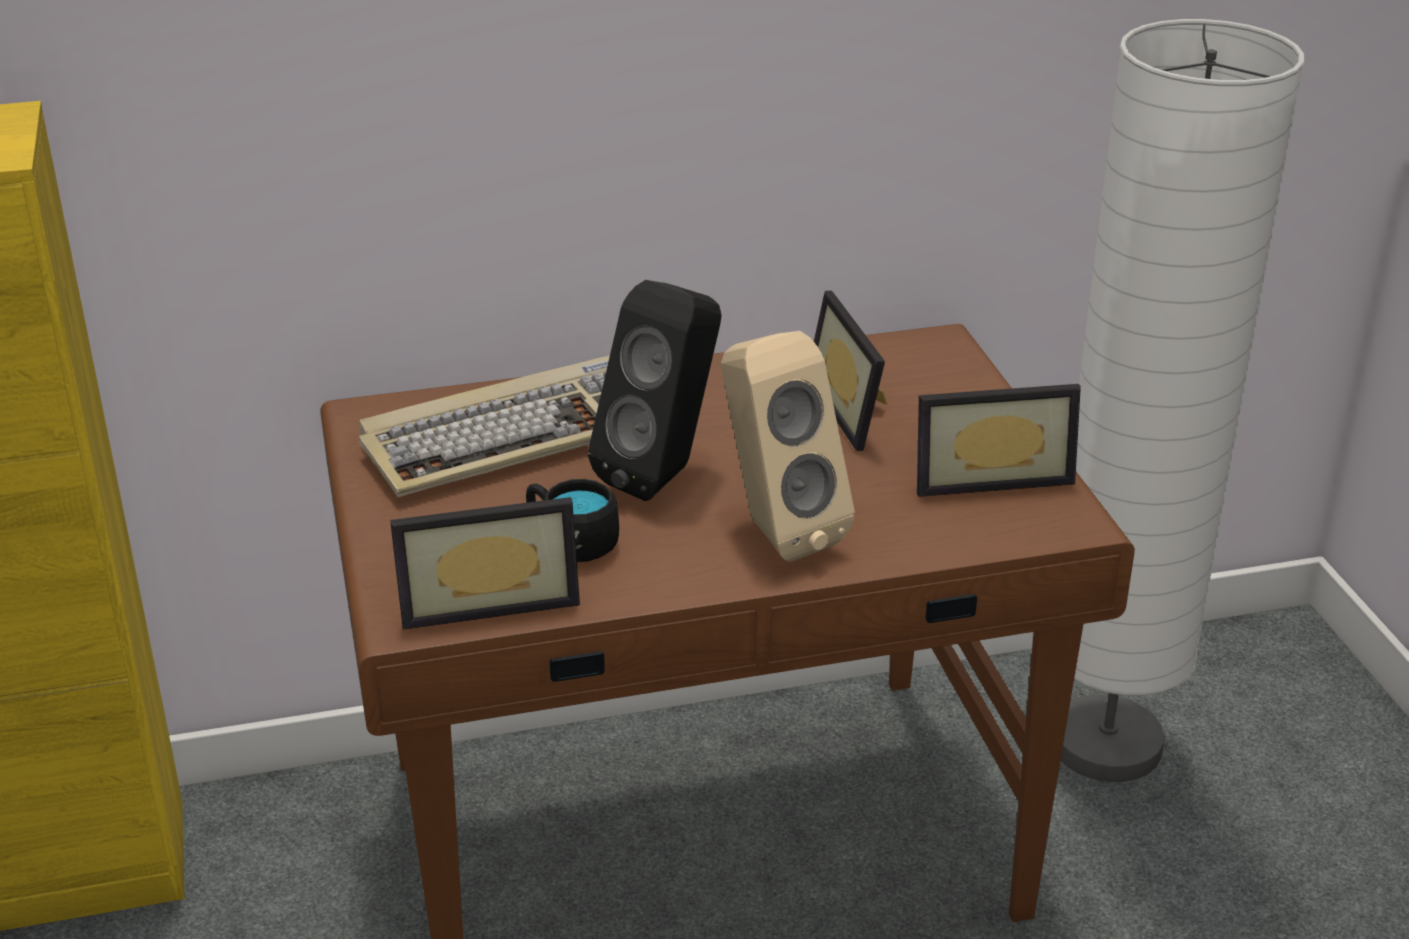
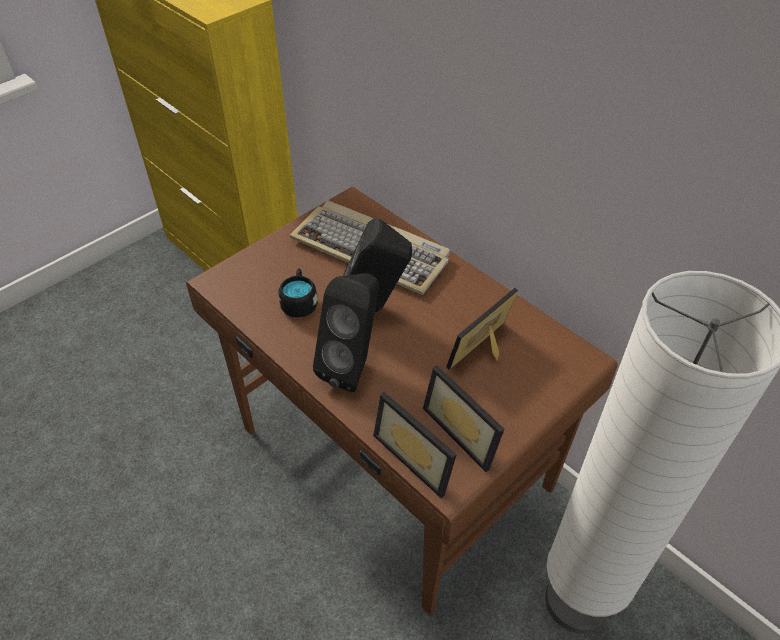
camera: 60 degrees right, 15 degrees up
(488, 599) = (243, 297): picture frame -> picture frame (419, 455)
(775, 532) = (353, 366): beige speaker -> black speaker

